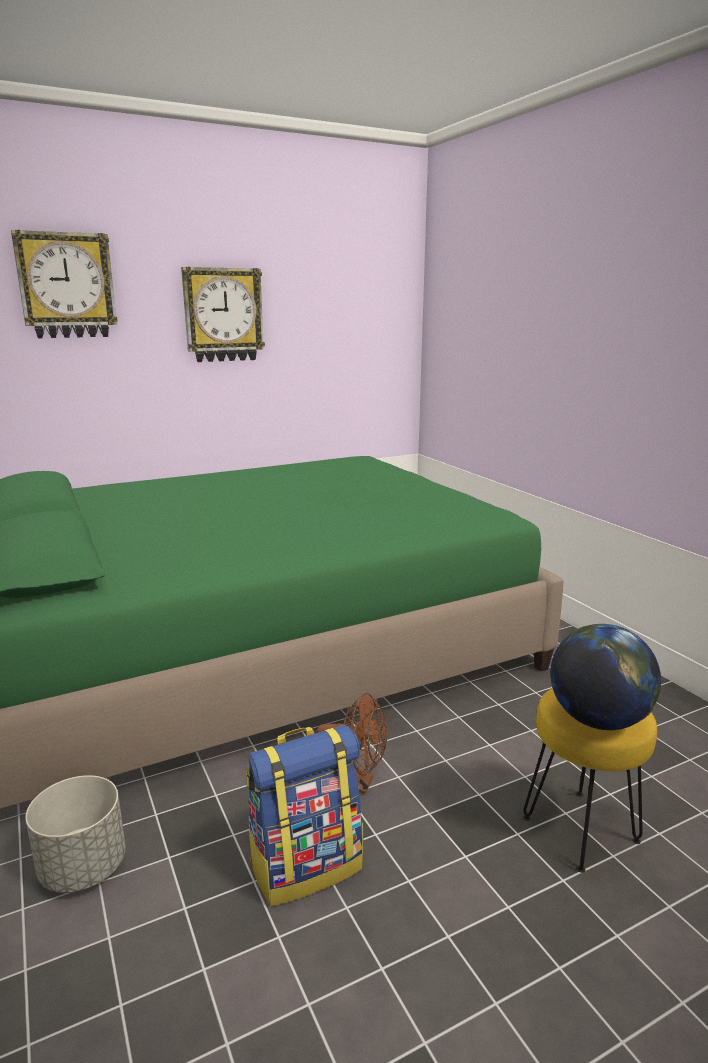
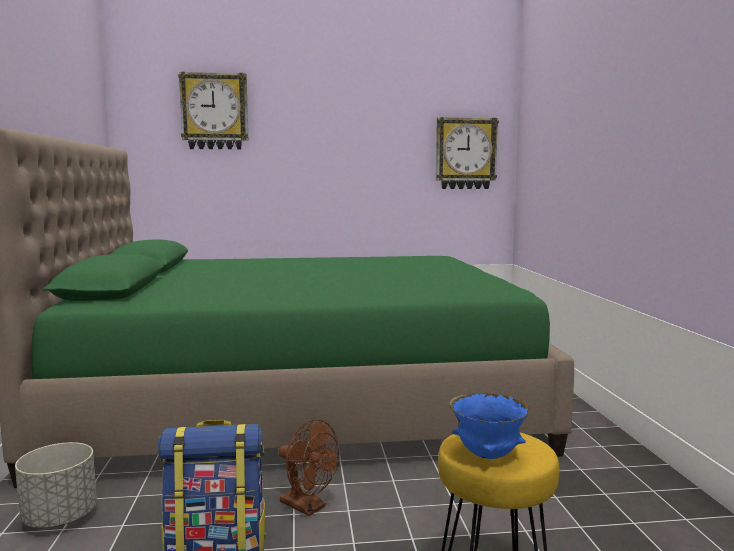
camera: 20 degrees right, 10 degrees down
(223, 315) = (333, 135): wall clock -> wall clock (465, 154)
(598, 721) = (488, 455): globe -> blue bowl

